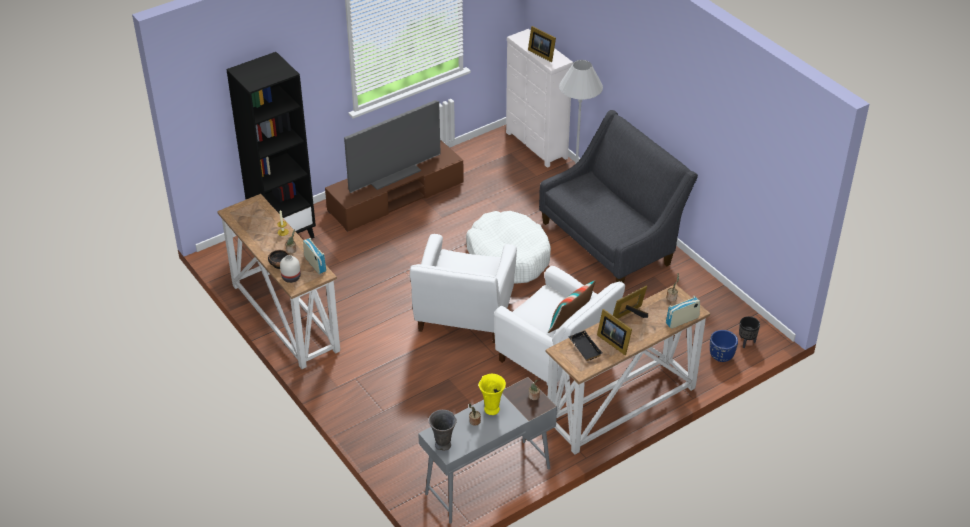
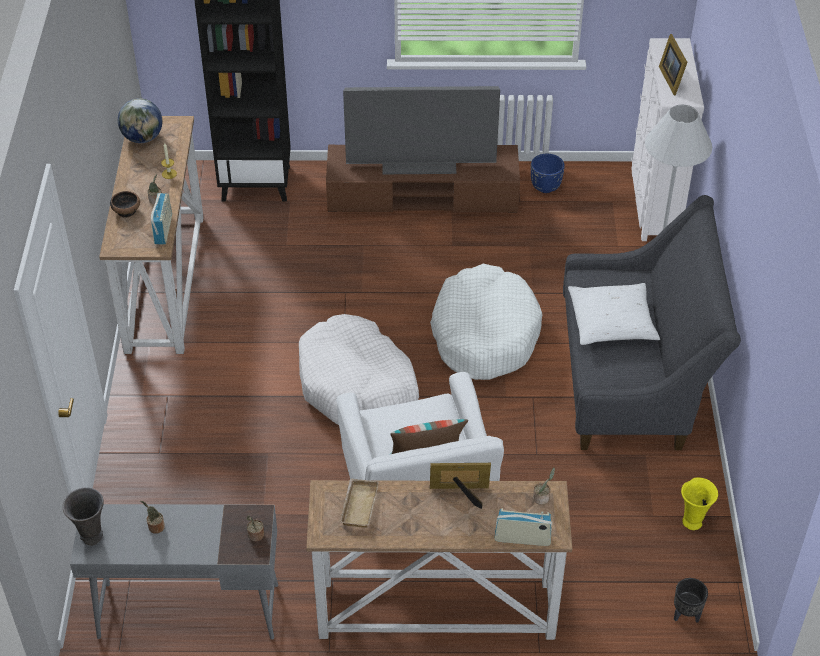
camera: 35 degrees right, 5 degrees up
(242, 219) = (143, 138): none -> globe
(291, 277) = (122, 233): white vase -> none
(463, 317) = (357, 385): white armchair -> white dog bed
(492, 409) = (191, 522): yellow vase -> yellow vase (693, 521)
(584, 348) = (358, 505): black tray -> beige tray
(597, 207) = (612, 322): none -> white pillow
(613, 341) = (404, 517): picture frame -> none
(721, 357) = (631, 616): blue planter -> blue planter (545, 187)

